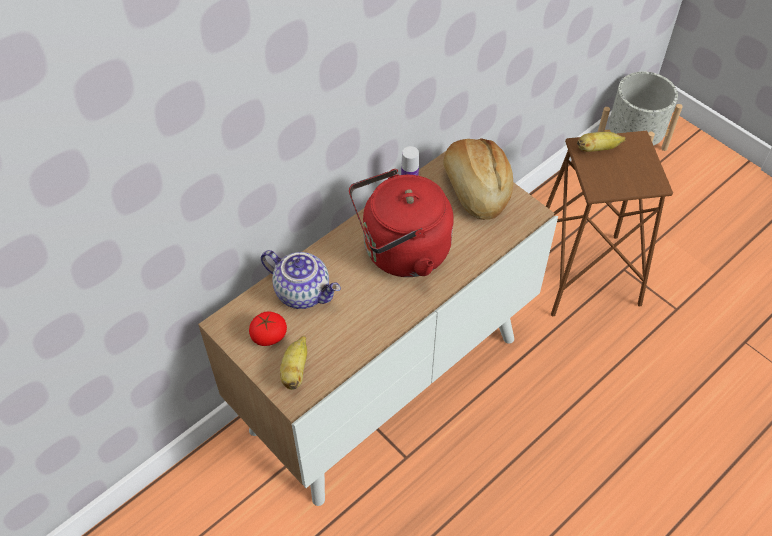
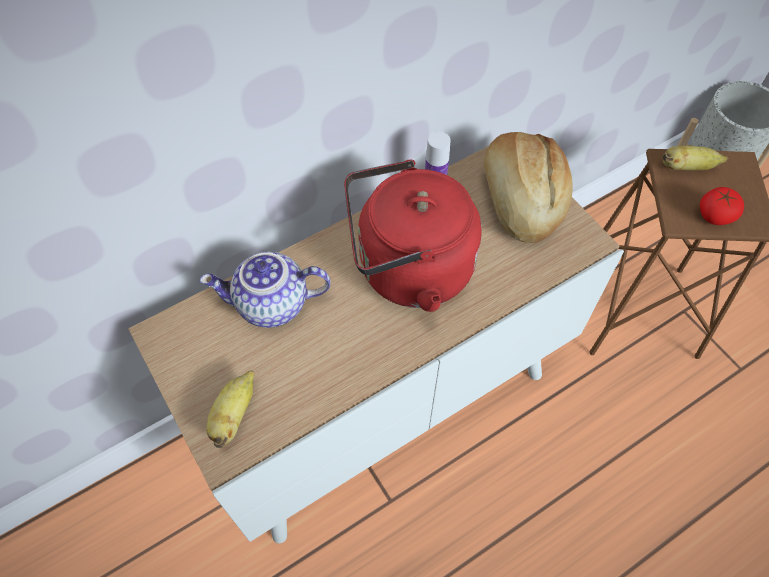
camera: 10 degrees right, 5 degrees up
(269, 335) = (212, 359): tomato -> tomato (715, 215)
(304, 292) = (271, 305): teapot -> teapot turned 135 degrees clockwise

